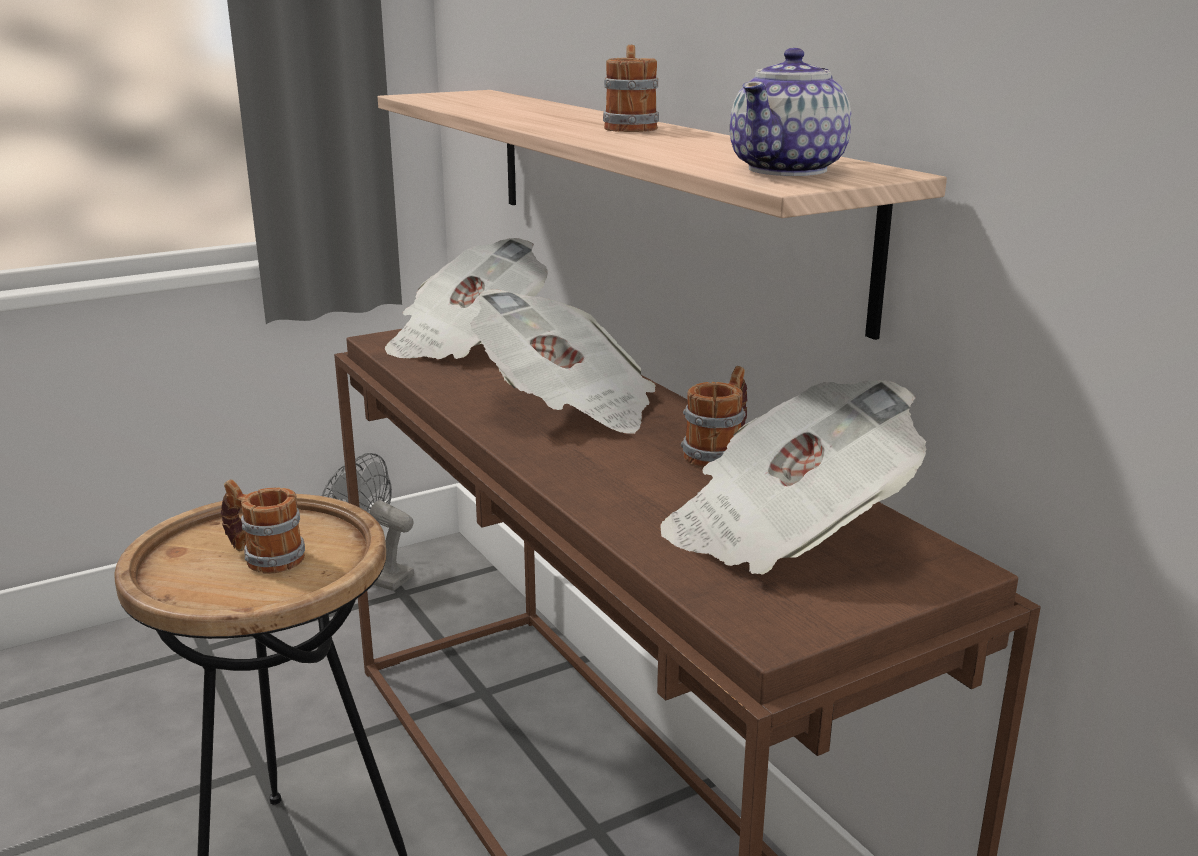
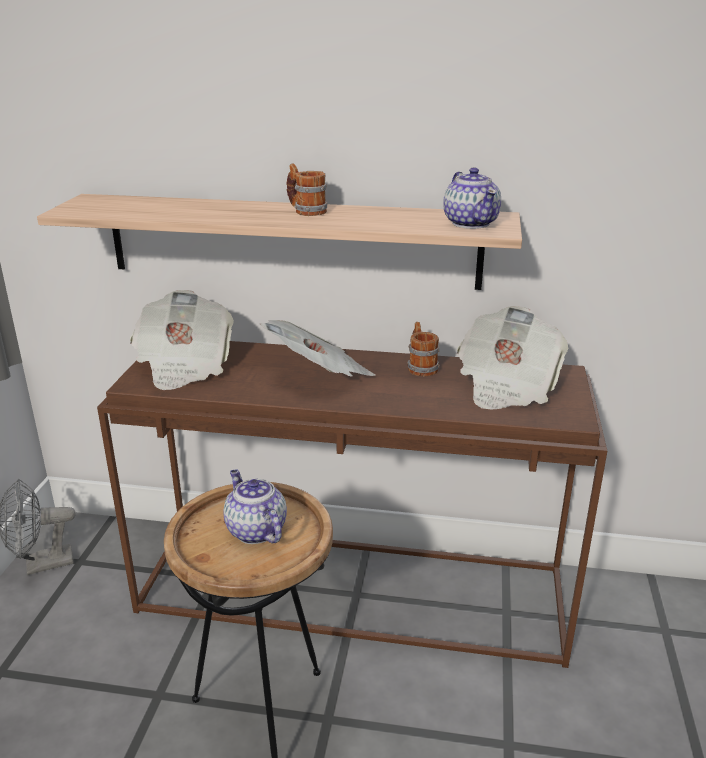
camera: 50 degrees left, 5 degrees up
(264, 557) = (255, 530): mug -> teapot

